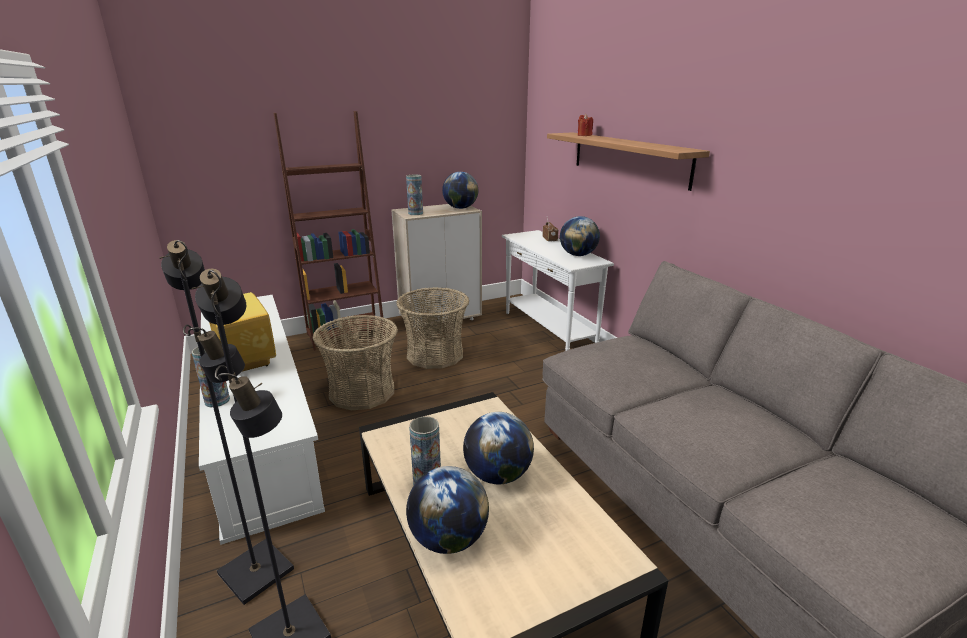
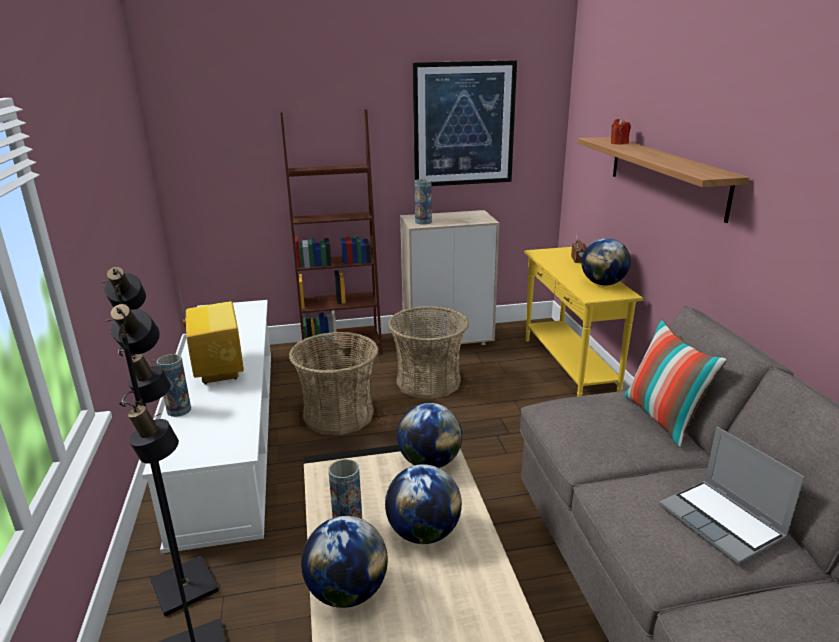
camera: 15 degrees right, 0 degrees up
(442, 126) = (464, 124): none -> picture
(460, 208) = (476, 217): globe -> globe (429, 462)
(549, 331) = (570, 368): white console table -> yellow console table
(662, 353) = (663, 418): none -> pillow
(743, 424) = (723, 523): none -> laptop

